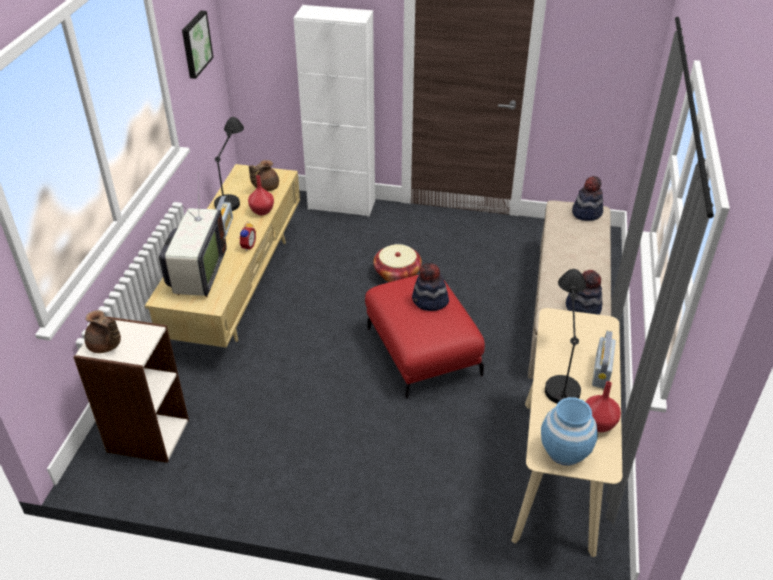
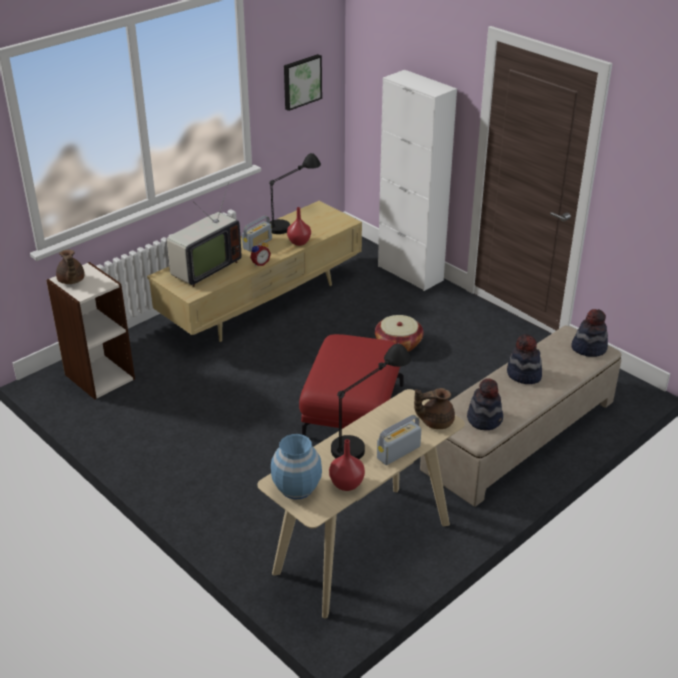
camera: 35 degrees right, 5 degrees down
(265, 187) = (322, 225): brown teapot -> brown teapot (435, 421)
(430, 301) = (361, 360): hat -> hat (523, 375)

